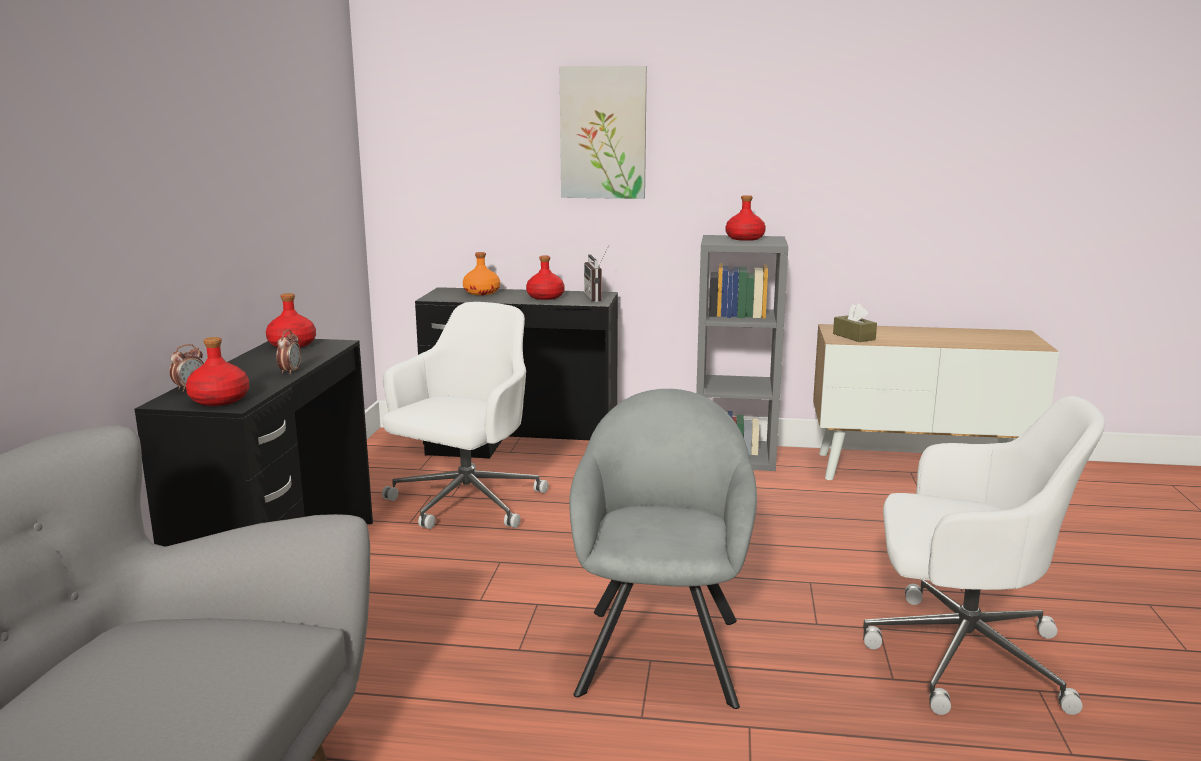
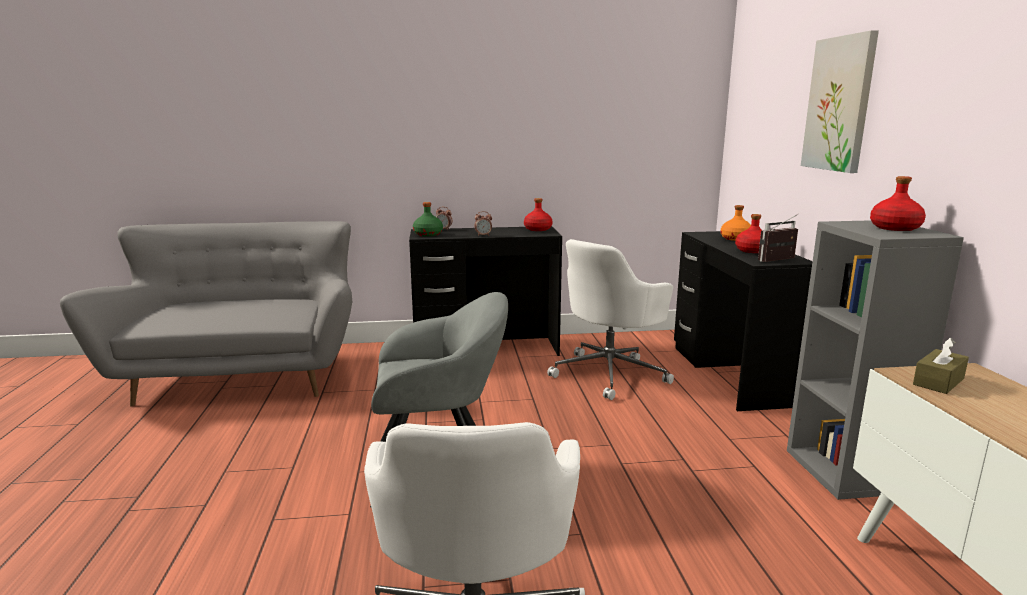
camera: 75 degrees right, 0 degrees up
(220, 400) = (428, 234): red bottle -> green bottle
(465, 503) = (610, 374): white office chair -> white office chair turned 120 degrees clockwise

